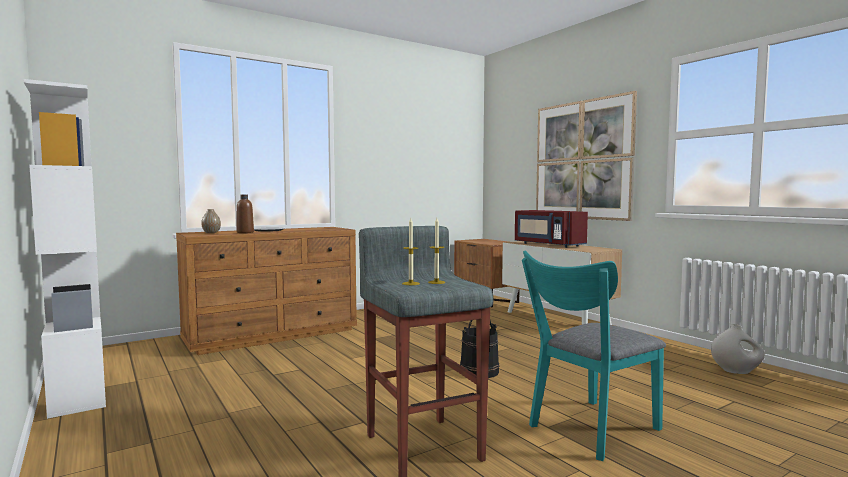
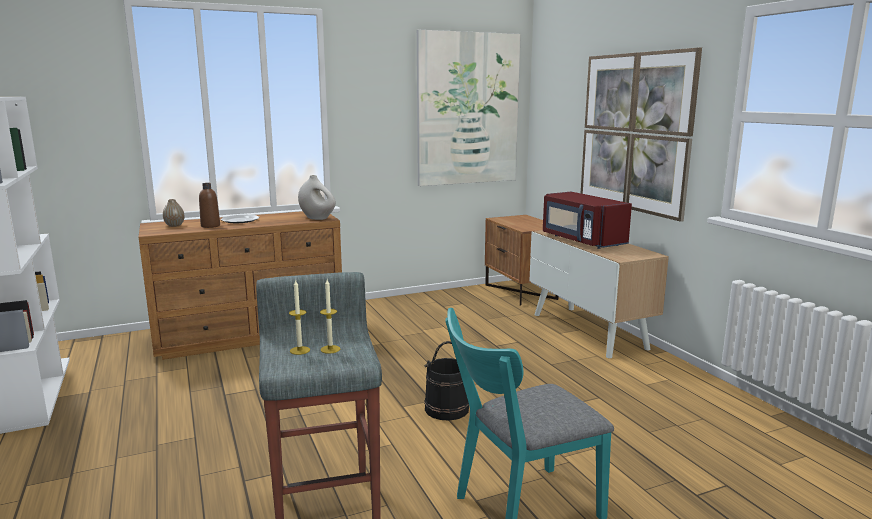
camera: 10 degrees right, 10 degrees up
(440, 153) = (468, 109): none -> picture
(736, 371) = (764, 436): white vase -> white vase (317, 218)

